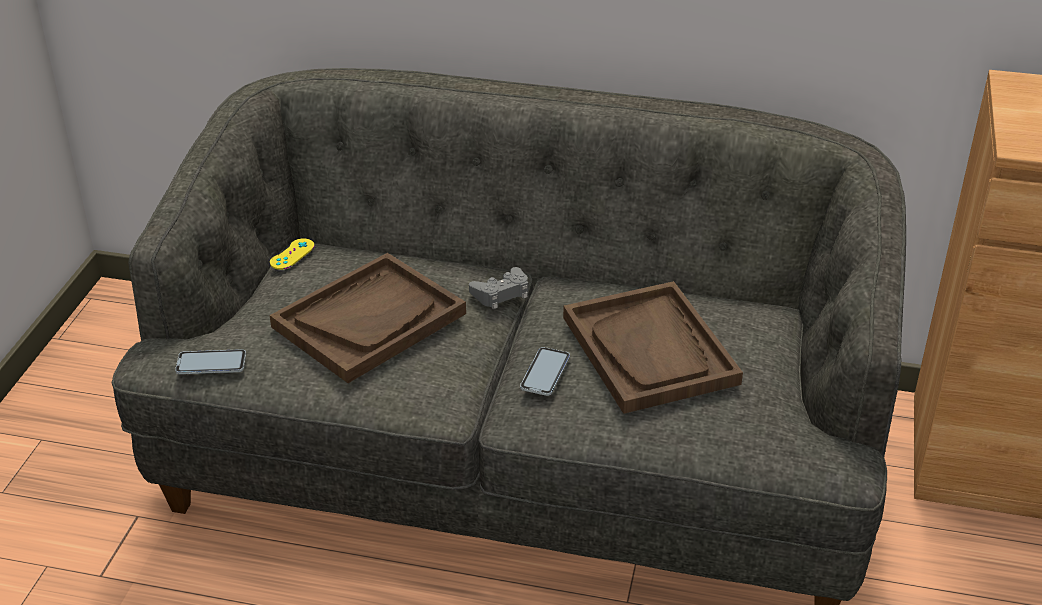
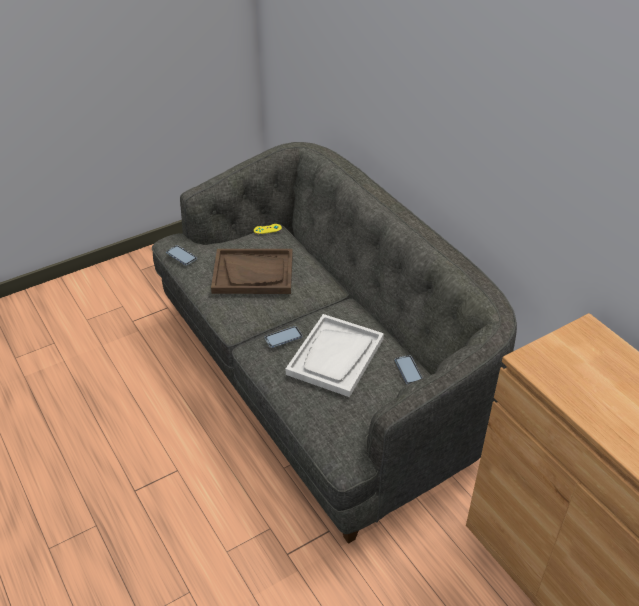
camera: 45 degrees right, 5 degrees up
(501, 293) = (319, 294): grey game controller -> none
(650, 350) = (335, 357): brown tray -> white tray
(752, 311) = (408, 370): none -> phone

